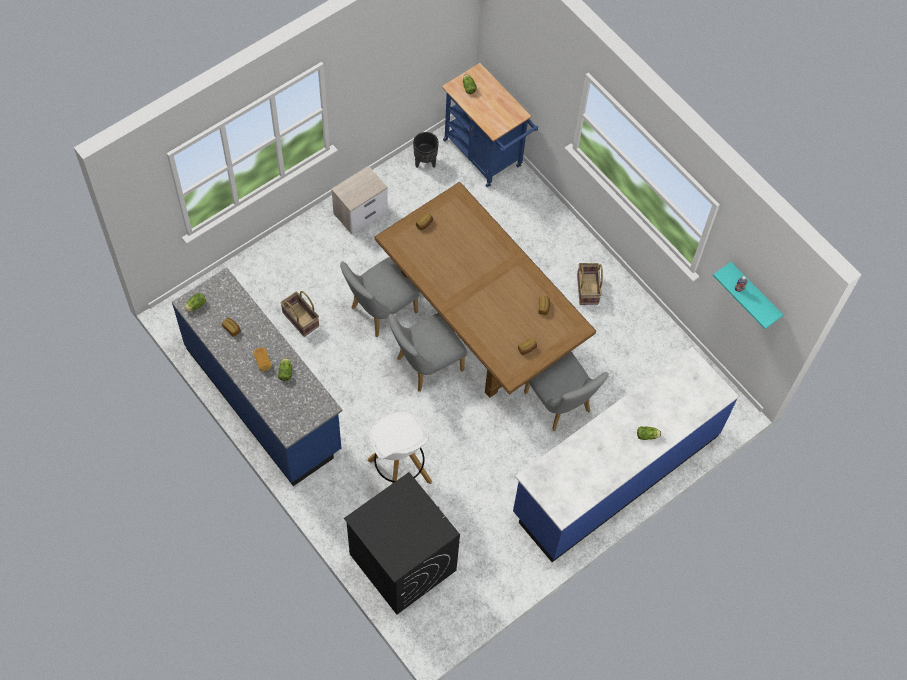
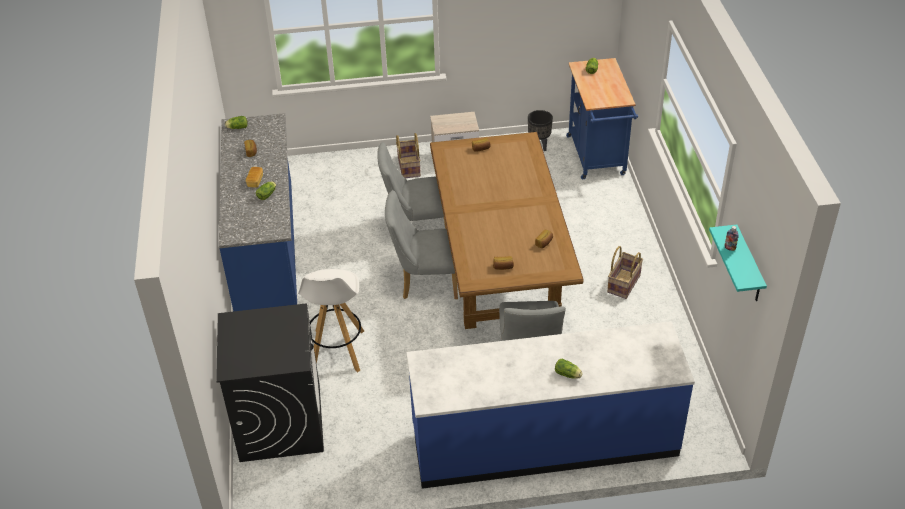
camera: 35 degrees right, 20 degrees down
(300, 319) = (344, 210): basket -> basket (408, 167)

